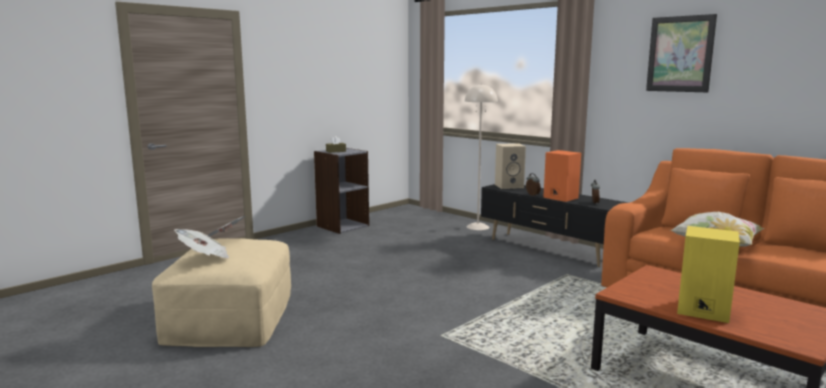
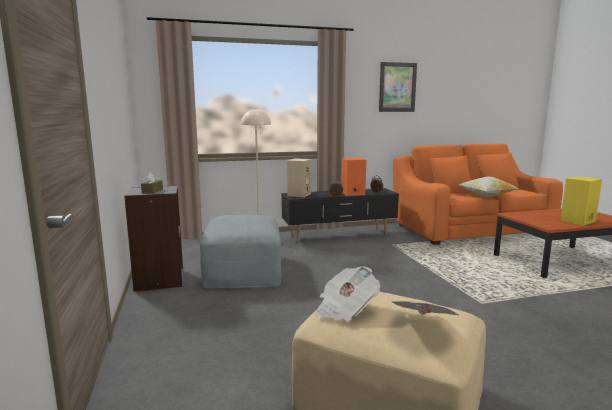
camera: 60 degrees left, 0 degrees up
(393, 239) = (243, 270): none -> grey ottoman

